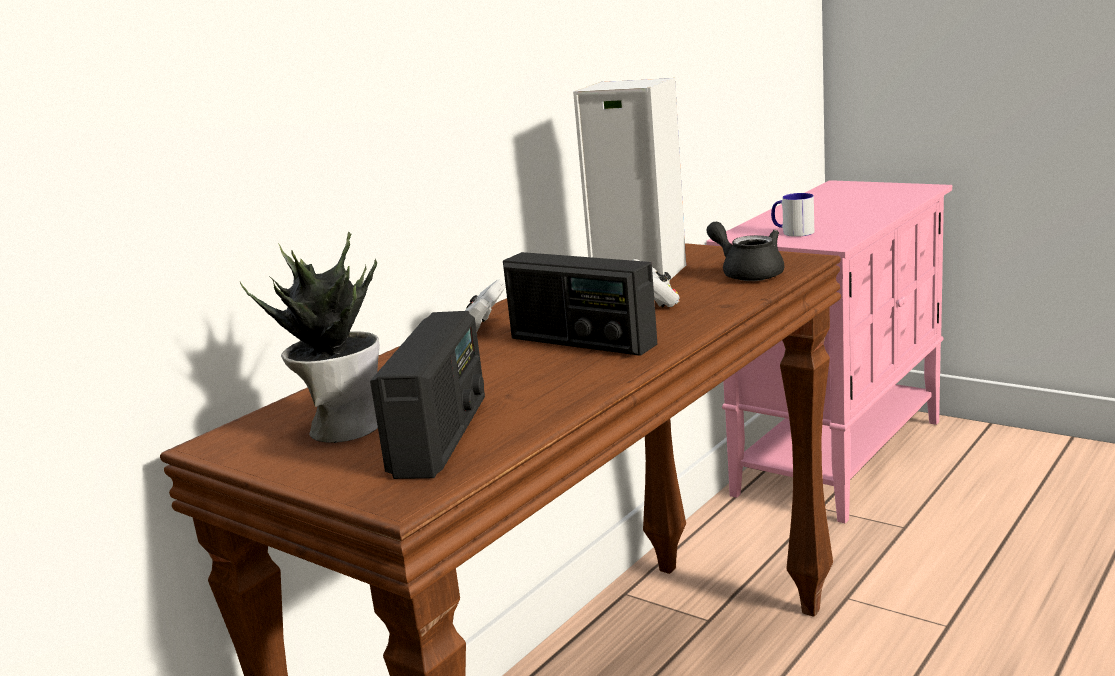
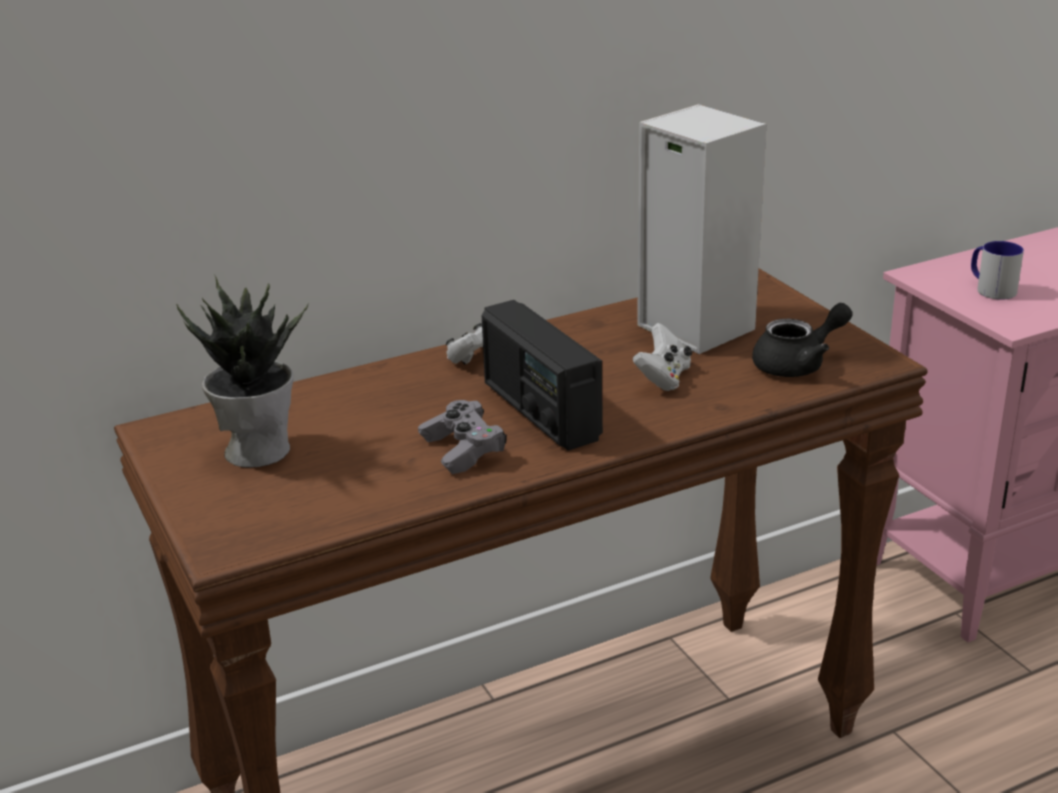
camera: 25 degrees right, 10 degrees up
(441, 436) = (314, 490): radio -> none
(547, 378) = (463, 450): none -> grey game controller
(747, 273) = (798, 364): black teapot -> black teapot turned 75 degrees clockwise

